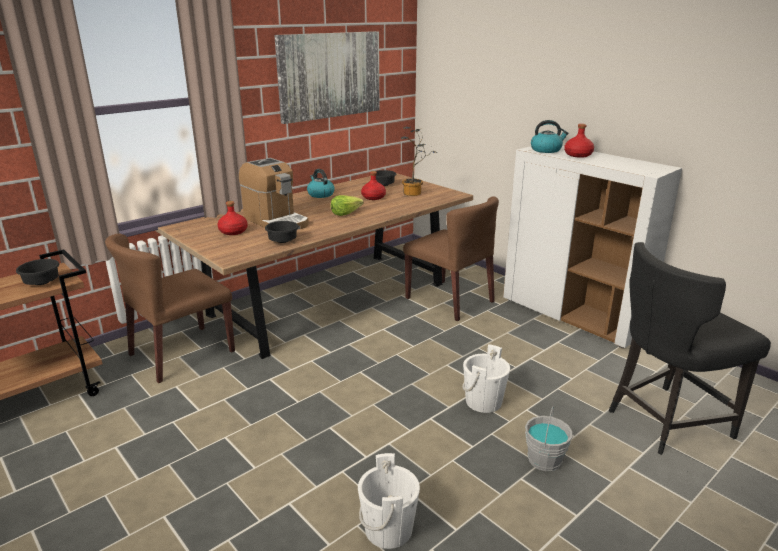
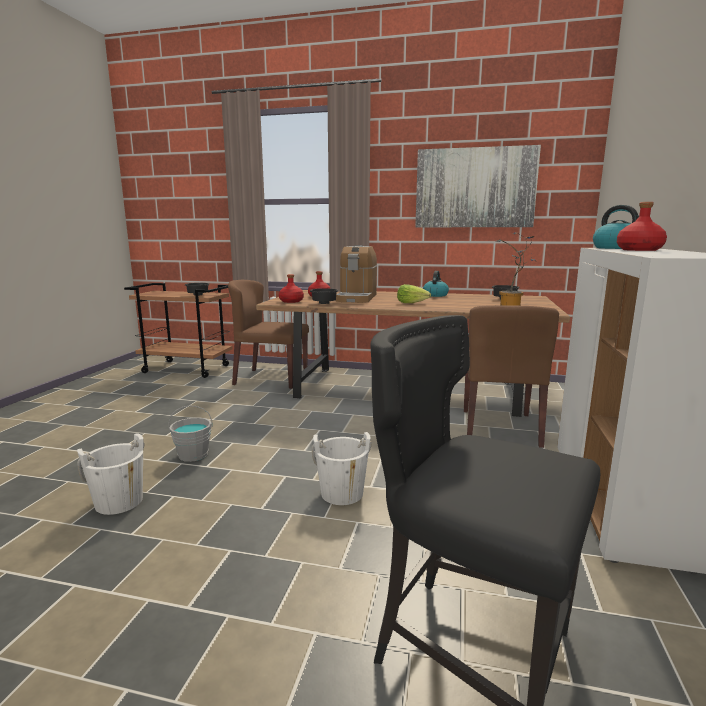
camera: 55 degrees right, 10 degrees down
(373, 197) = (467, 302): red bottle -> red bottle (291, 301)
(544, 459) = (274, 557): grey bucket -> grey bucket (193, 454)

